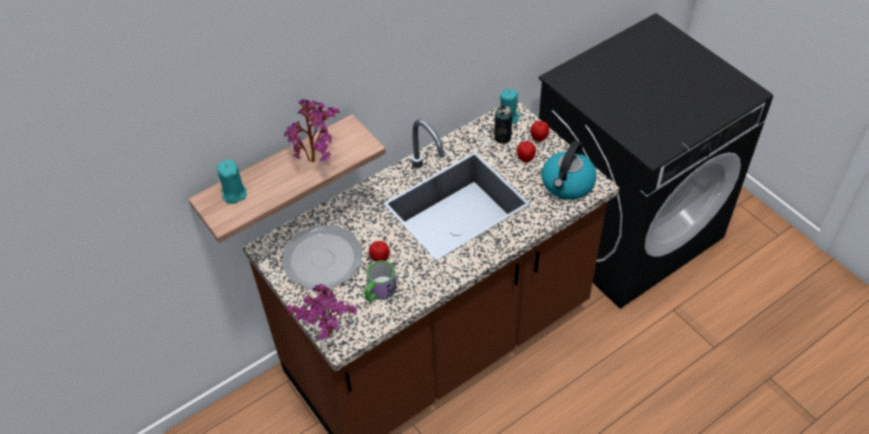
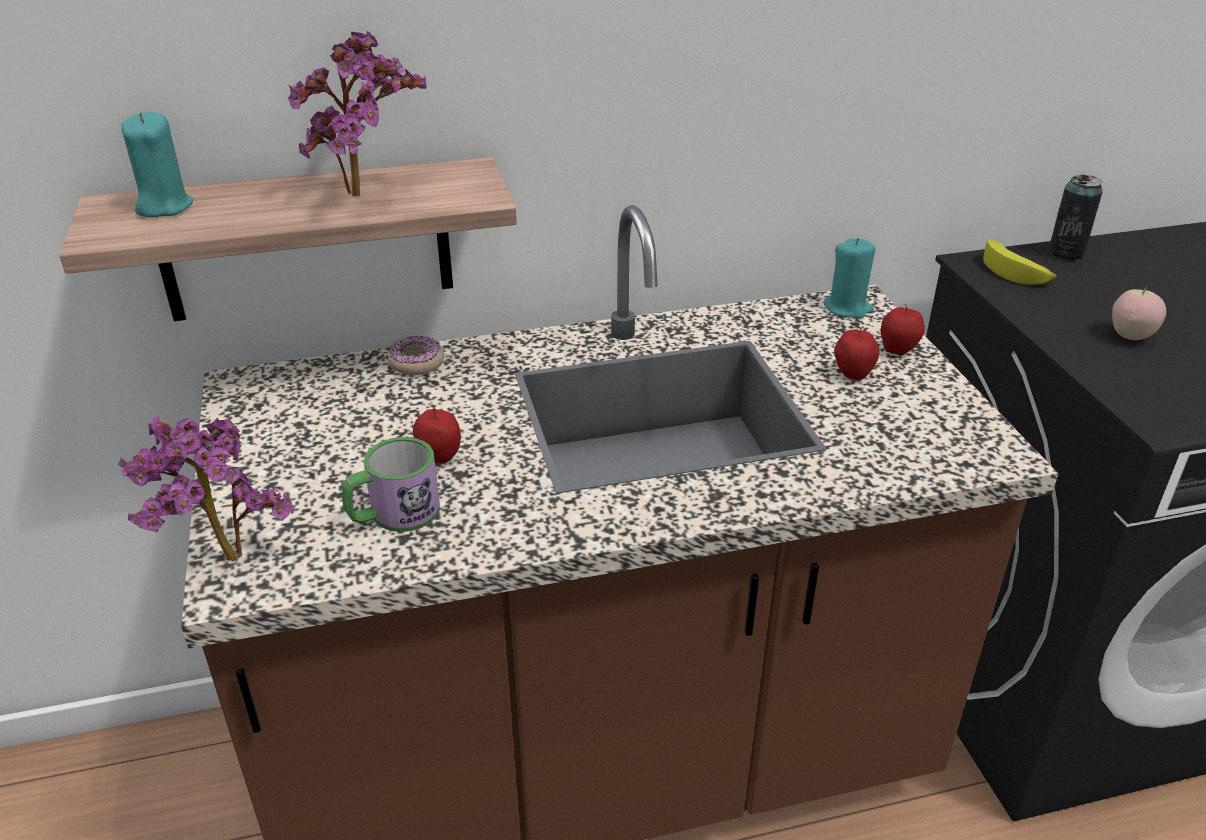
camera: 20 degrees right, 15 degrees down
(322, 259) = (327, 428): plate -> none
(336, 211) = (417, 363): none -> donut
(502, 137) = (820, 333): can -> can (1065, 253)
(567, 184) = (931, 437): kettle -> none
(576, 79) = (1015, 272): none -> banana
(631, 107) = (1130, 336): none -> apple

